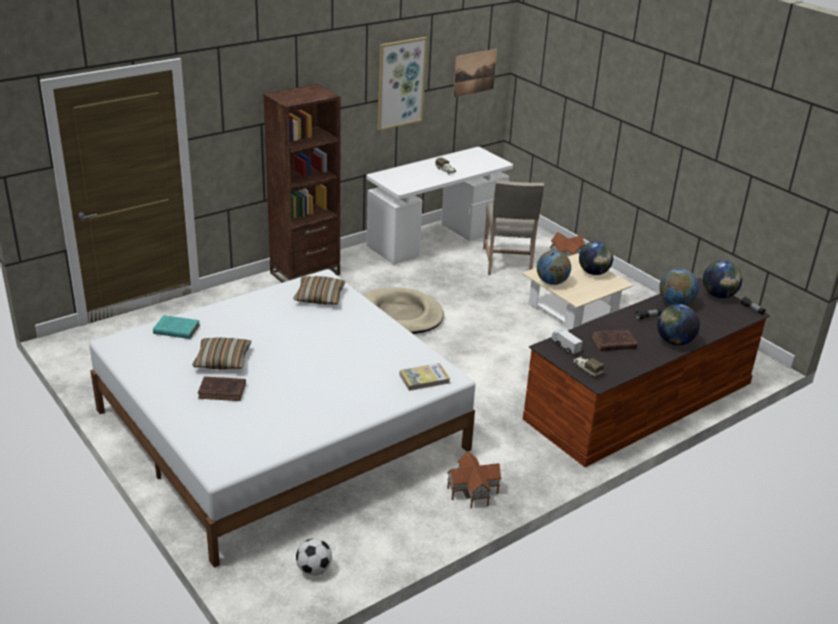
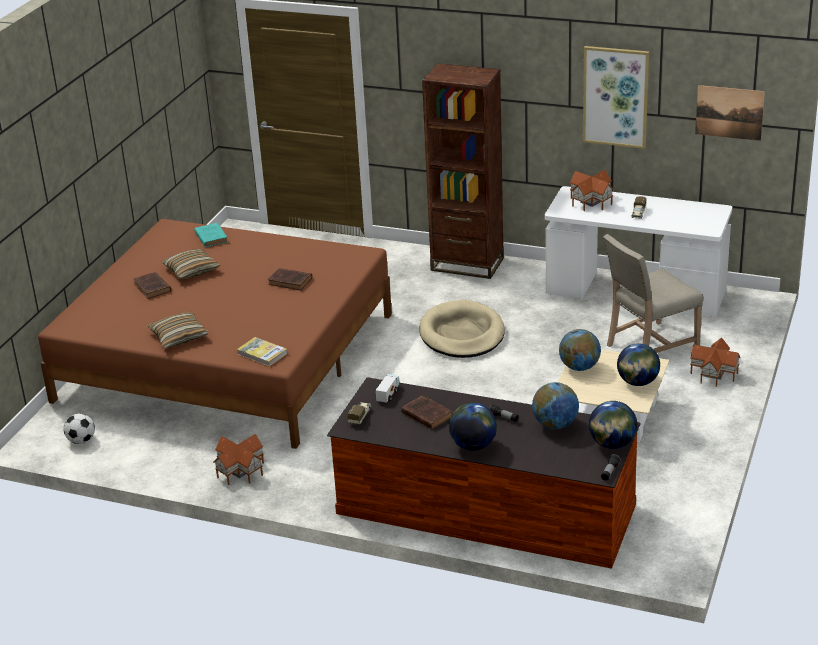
camera: 60 degrees right, 0 degrees up
(281, 429) = (227, 357): white bed -> brown bed
(320, 297) = (331, 264): pillow -> pillow (179, 336)
(320, 323) = (291, 281): none -> brown book
(404, 176) = (590, 201): none -> toy house

